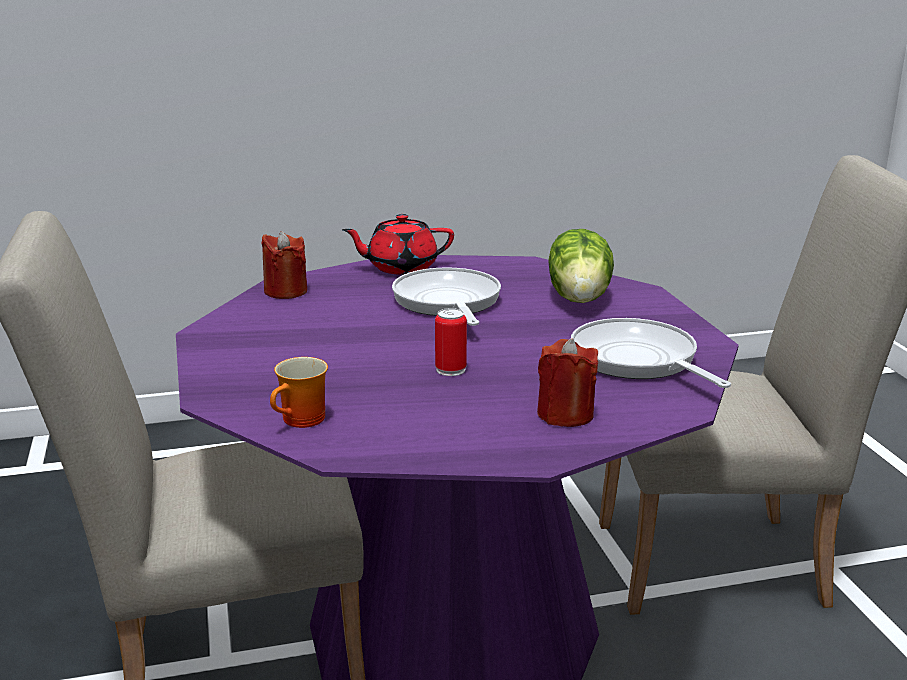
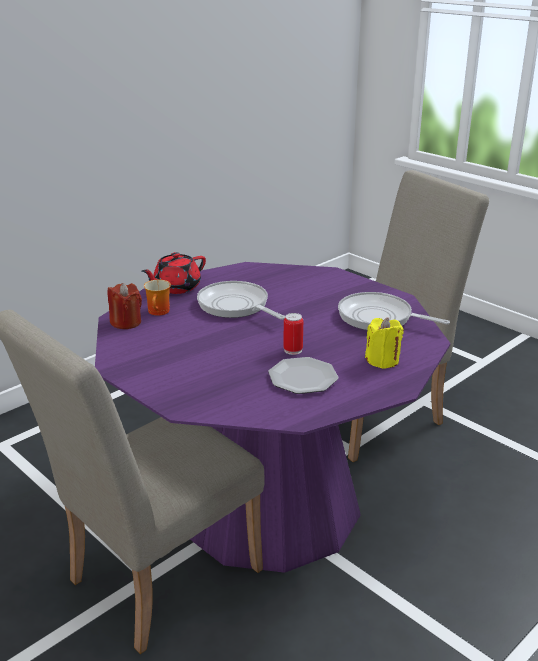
camera: 30 degrees left, 5 degrees up
(303, 421) = (254, 406): mug -> mug (160, 312)
(416, 406) = (303, 378): none -> plate
(565, 415) = (382, 360): red candle -> yellow candle
(581, 298) = (305, 285): lettuce -> none

